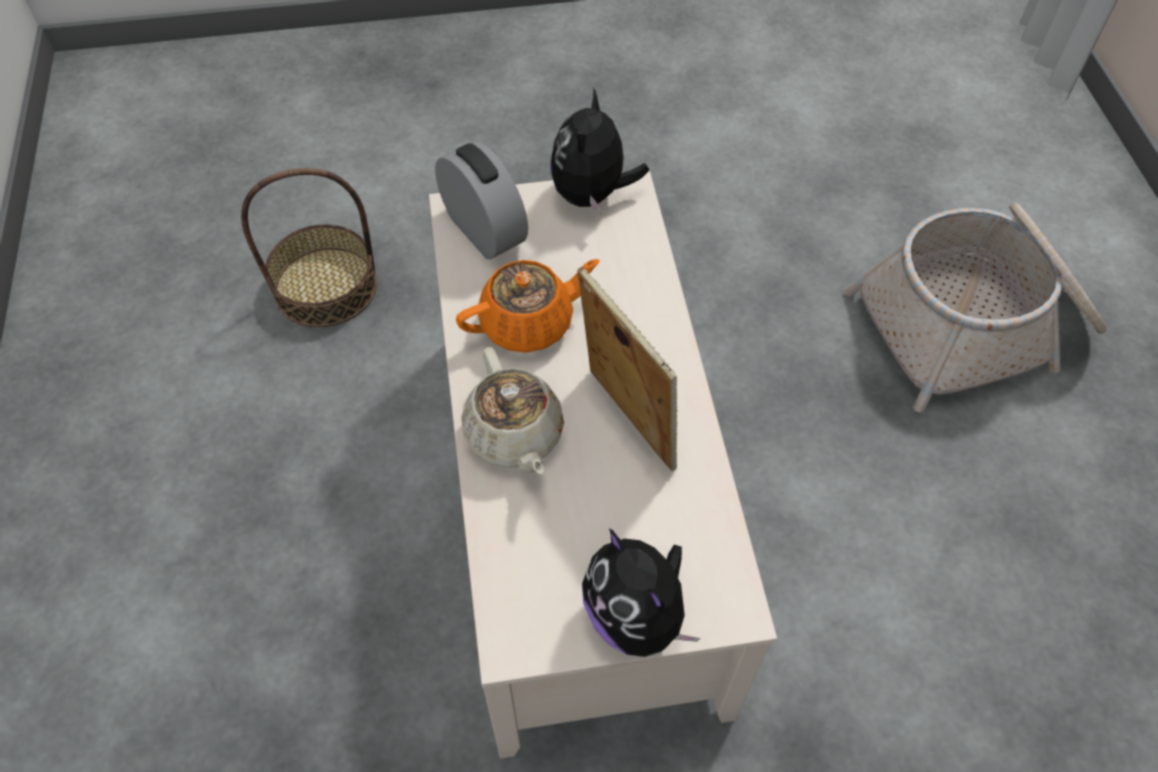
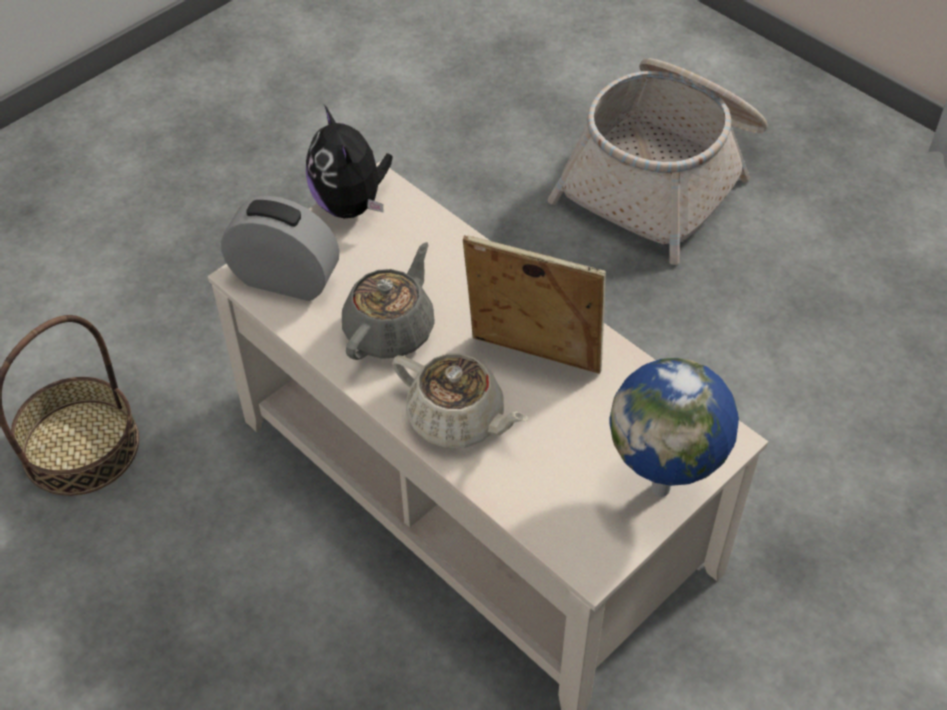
camera: 35 degrees left, 5 degrees down
(529, 323) = (391, 330): orange teapot -> grey teapot
(637, 616) = (663, 488): plush toy -> globe

